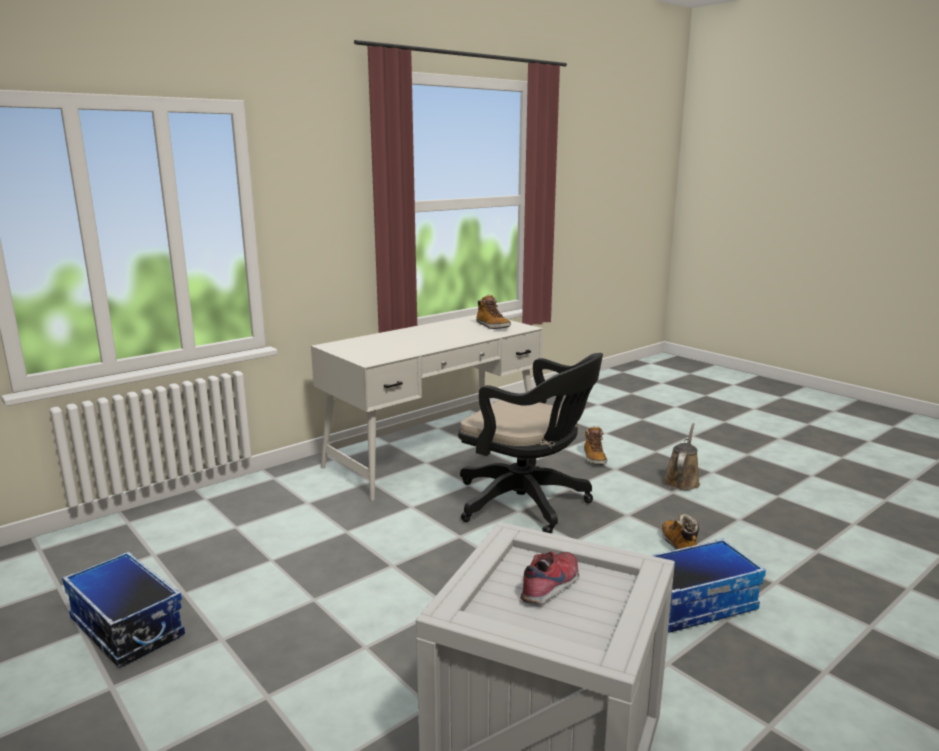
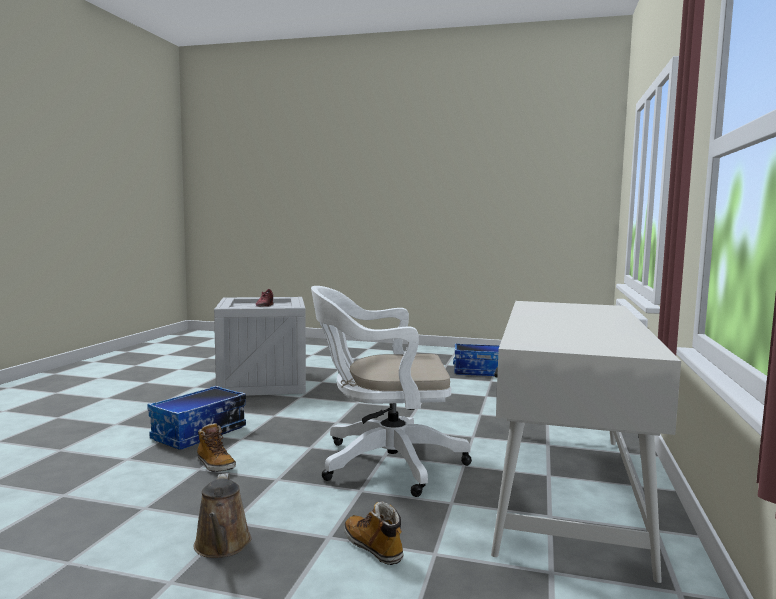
camera: 145 degrees right, 10 degrees down
(492, 326) = (568, 340): boot -> none
(528, 504) = (383, 463): black office chair -> white office chair

